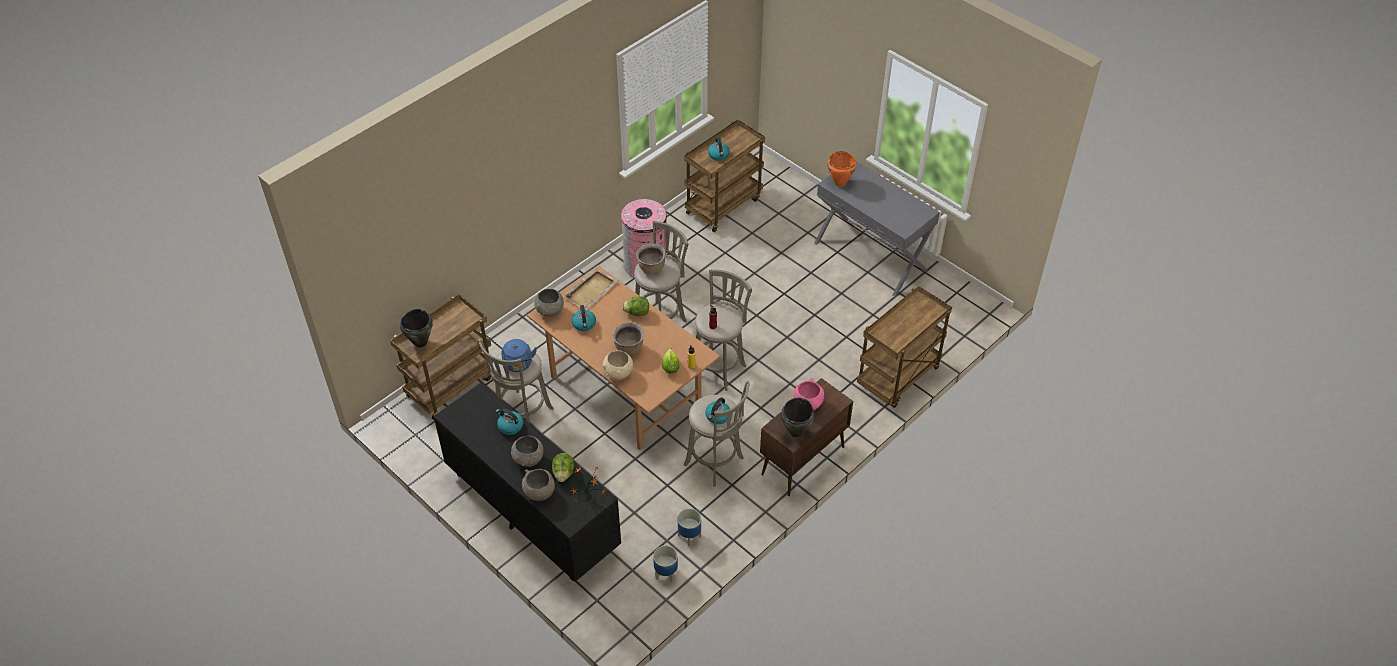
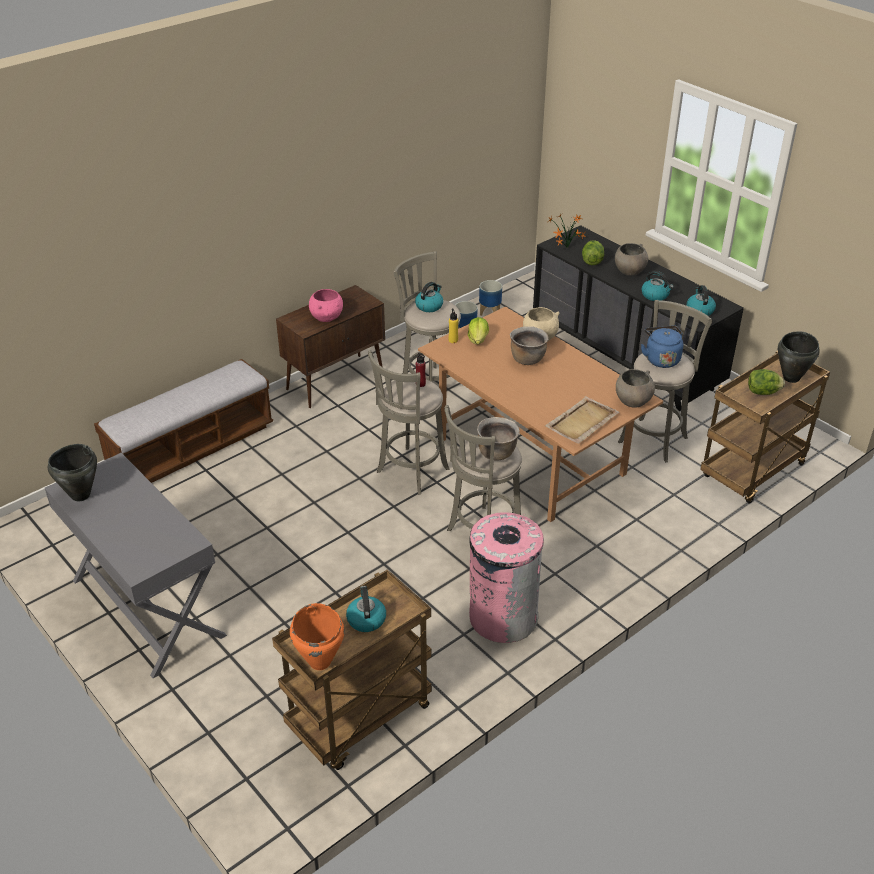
camera: 175 degrees left, 10 degrees down
(539, 493) = (613, 250): grey bowl -> none
(584, 324) = (585, 385): kettle -> kettle (699, 310)
(637, 313) = (517, 394): lettuce -> lettuce (762, 392)
(796, 432) = (347, 298): black cooking pot -> black cooking pot (80, 495)
(839, 183) = (175, 543): orange cooking pot -> orange cooking pot (320, 661)
(898, 378) = (192, 448): brown cart -> bench

